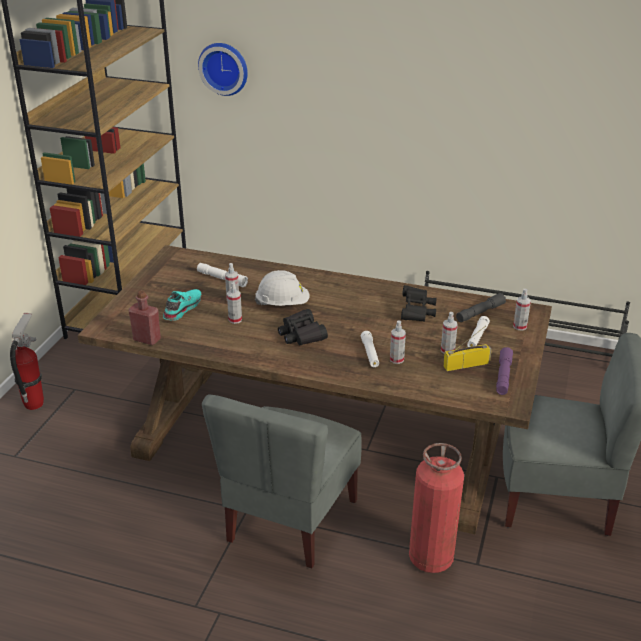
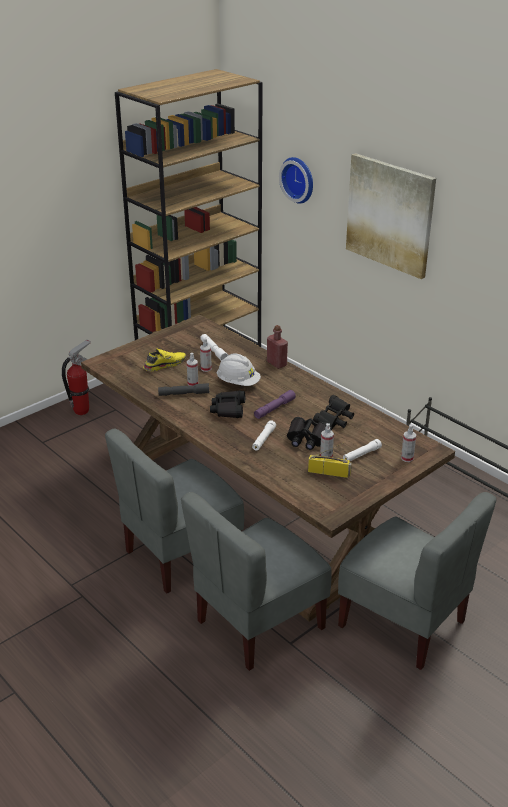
camera: 30 degrees right, 0 degrees up
(147, 339) = (120, 379): red bottle -> red bottle (276, 363)
(181, 309) = (164, 364): turquoise shoe -> yellow shoe
(356, 85) = (390, 215): none -> picture
(396, 359) = (279, 450): spray bottle -> none
(411, 338) = (307, 439): none -> black binoculars
(431, 558) = (258, 624): fire extinguisher -> grey chair
(480, 312) = (386, 437): grey flashlight -> grey flashlight (184, 394)
(503, 376) = (349, 491): purple flashlight -> purple flashlight (274, 408)

